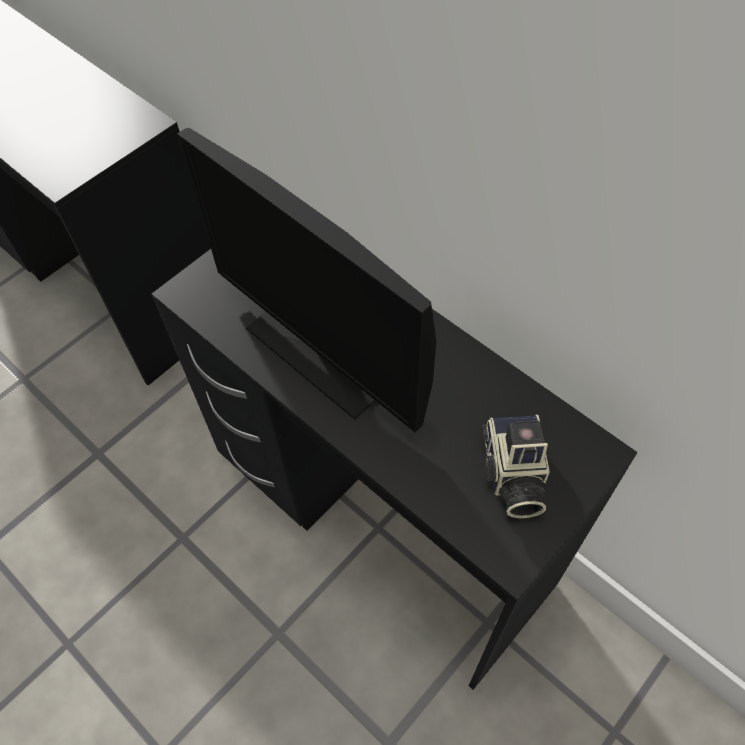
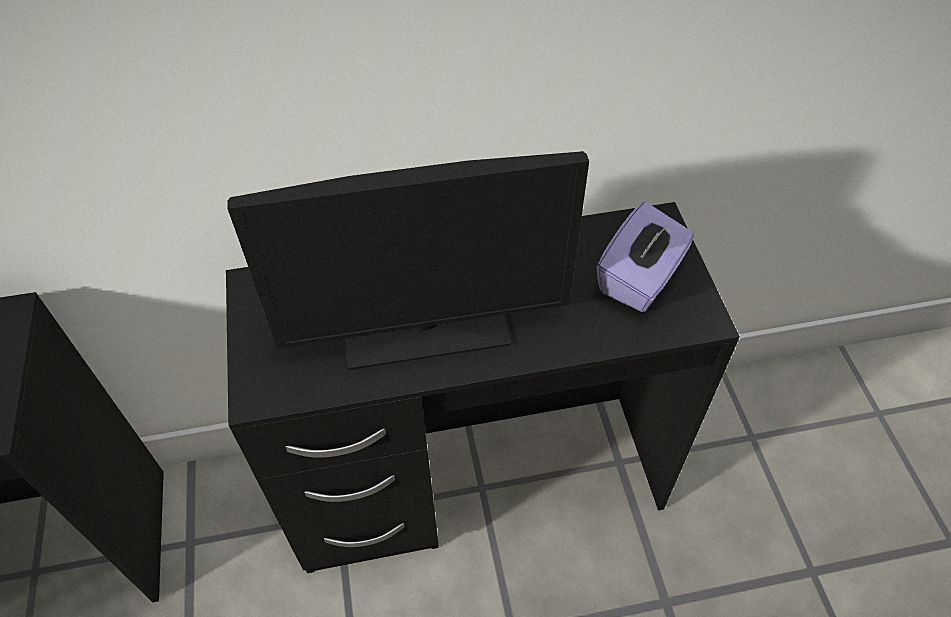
camera: 55 degrees left, 5 degrees down
(512, 475) = (640, 278): camera -> purple tissue box

